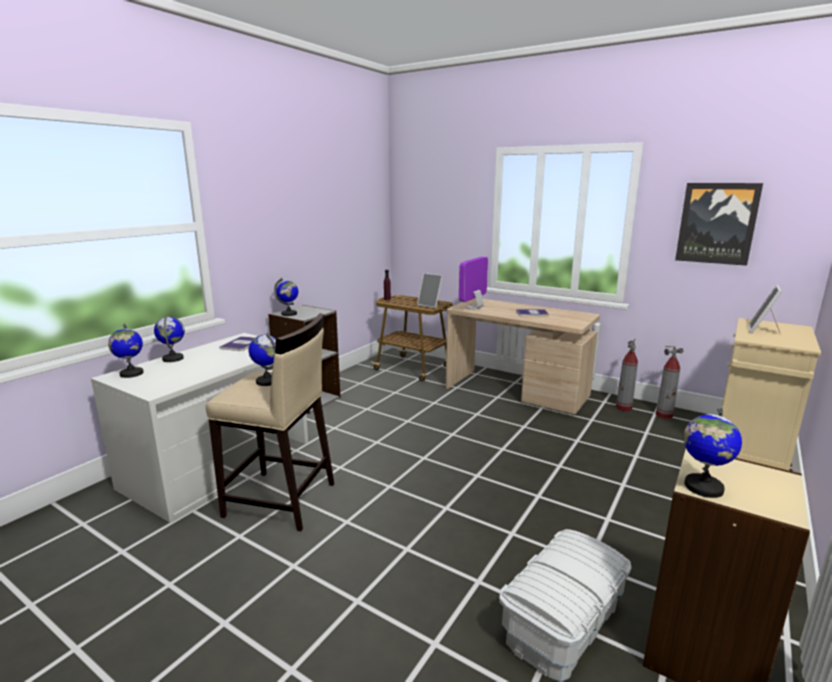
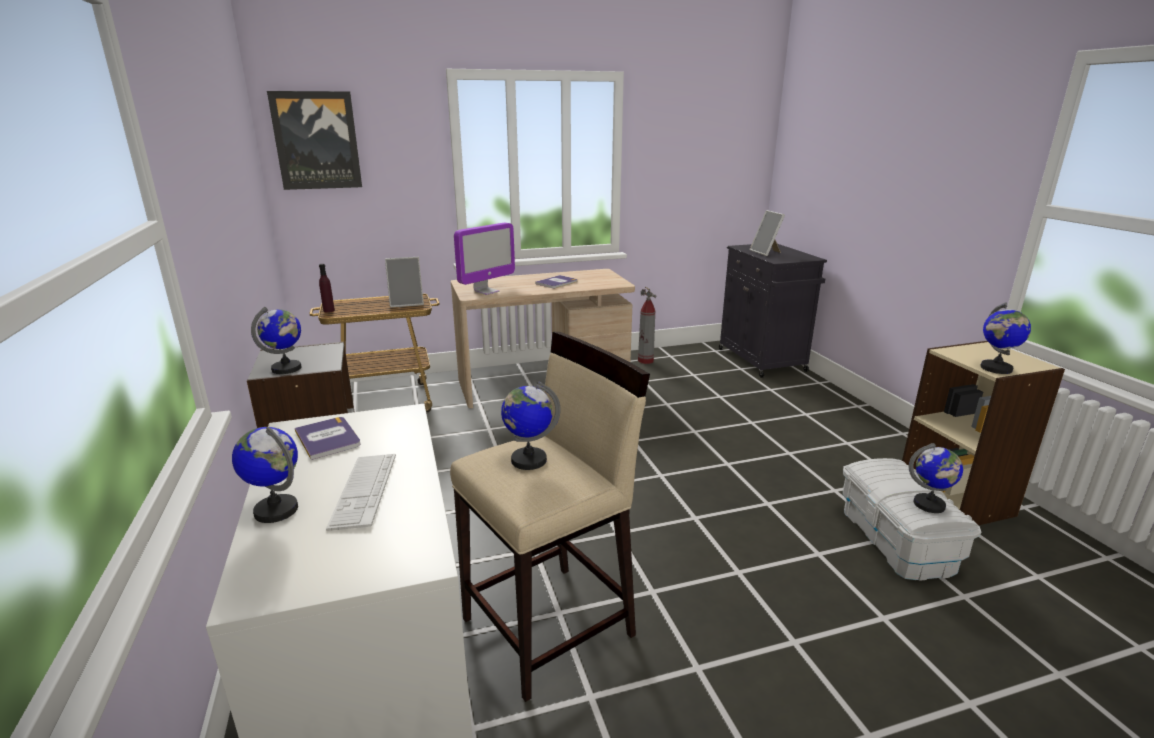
camera: 50 degrees left, 5 degrees up
(131, 374) = (278, 570): globe -> globe (929, 505)
(202, 365) = (364, 490): none -> keyboard
(474, 307) = (486, 291): monitor -> monitor turned 120 degrees counterclockwise
(664, 415) = (679, 355): fire extinguisher -> none
(717, 223) = (693, 158): picture -> picture (316, 141)
(748, 451) = (762, 361): beige cabinet -> black cabinet

